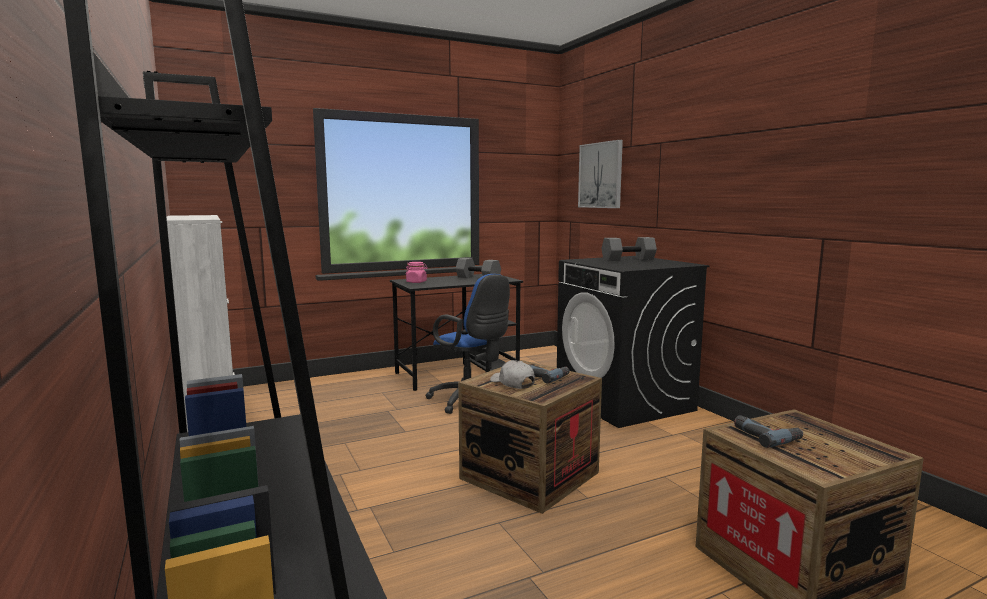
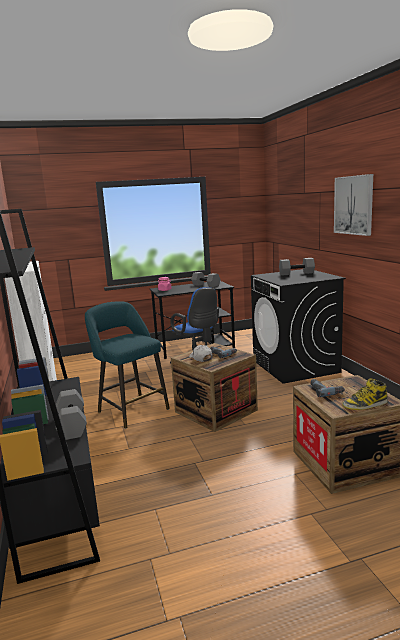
camera: 10 degrees right, 5 degrees up
(316, 515) = (71, 424): none -> grey dumbbell
(379, 475) = (131, 409): none -> turquoise stool
(600, 175) = (288, 211): picture -> picture (353, 205)
(857, 460) = (365, 405): none -> boot

